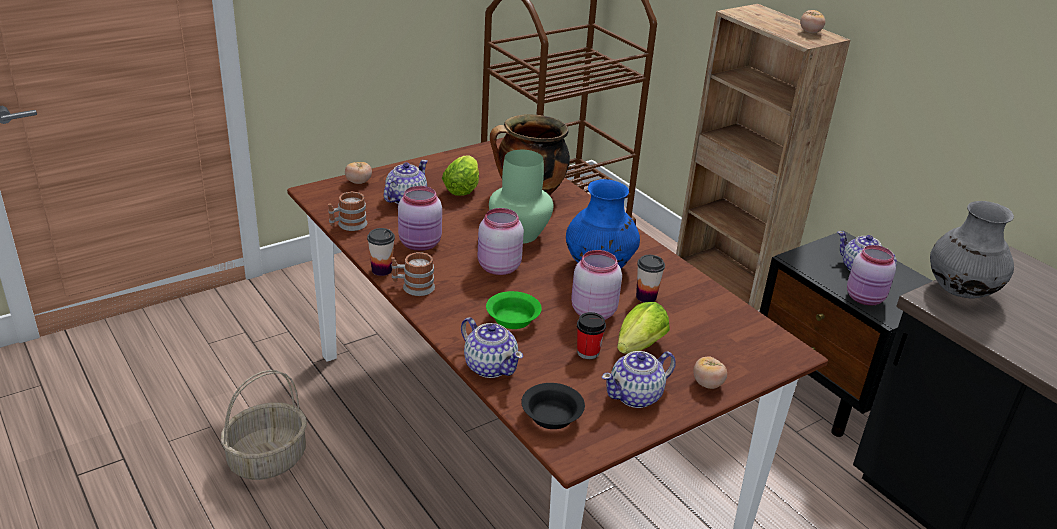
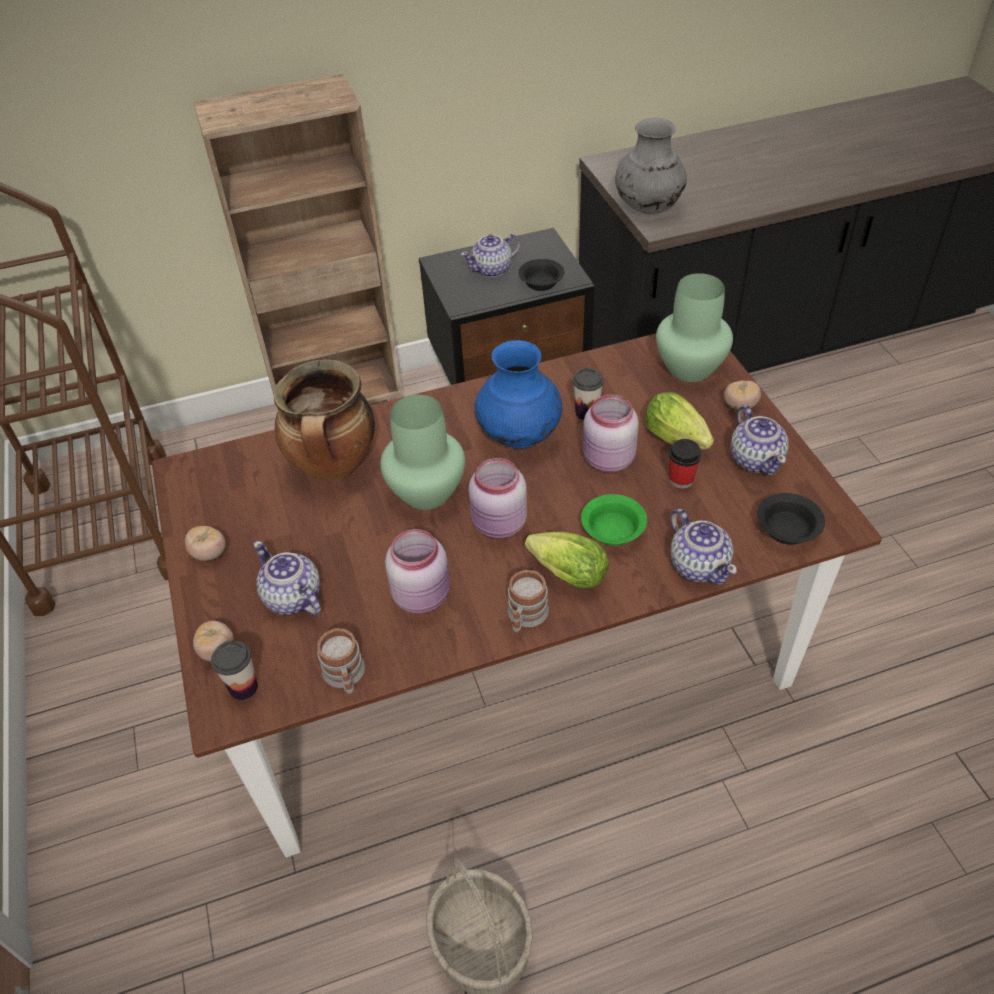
camera: 70 degrees left, 15 degrees up
(382, 270) = (477, 646): cup -> cup (243, 687)
(463, 188) = (286, 529): lettuce -> lettuce (564, 573)
(490, 366) = (699, 565): teapot -> teapot turned 90 degrees clockwise
(742, 351) = (689, 369): none -> green vase
(810, 32) = (311, 91): tomato -> tomato (209, 553)
(865, 299) = (542, 283): pink jar -> black bowl

